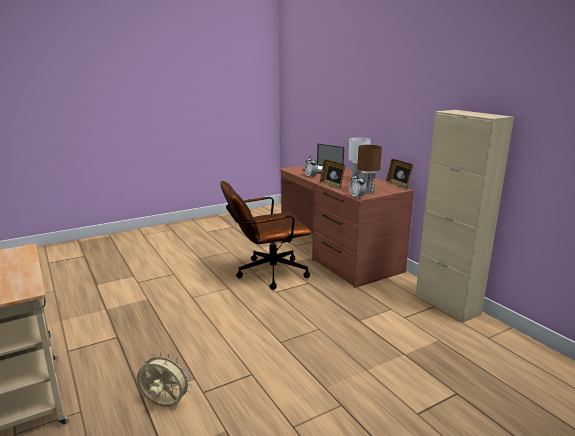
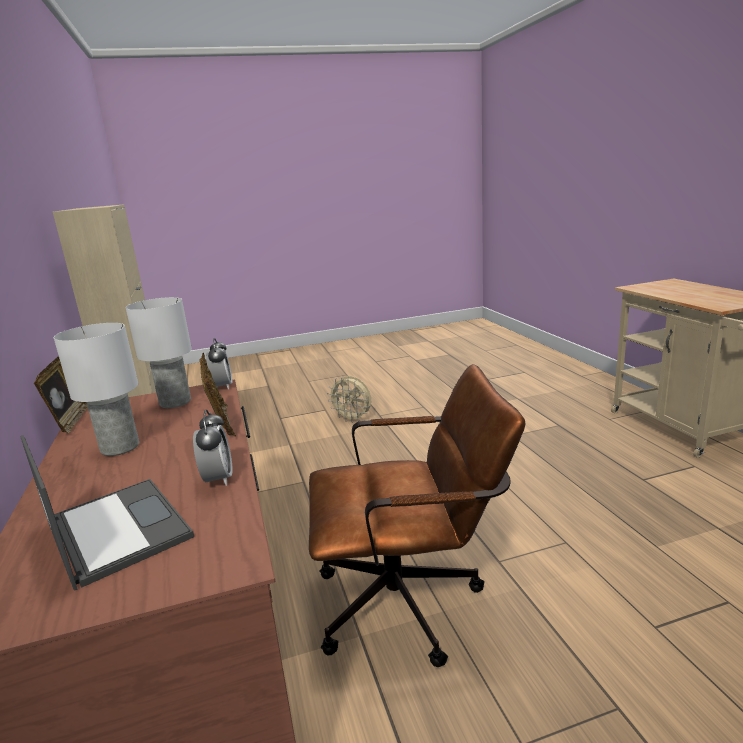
camera: 165 degrees left, 0 degrees up
(164, 405) = (533, 420): beige fan -> beige fan (353, 419)
(367, 191) = (174, 402): brown table lamp -> white table lamp

